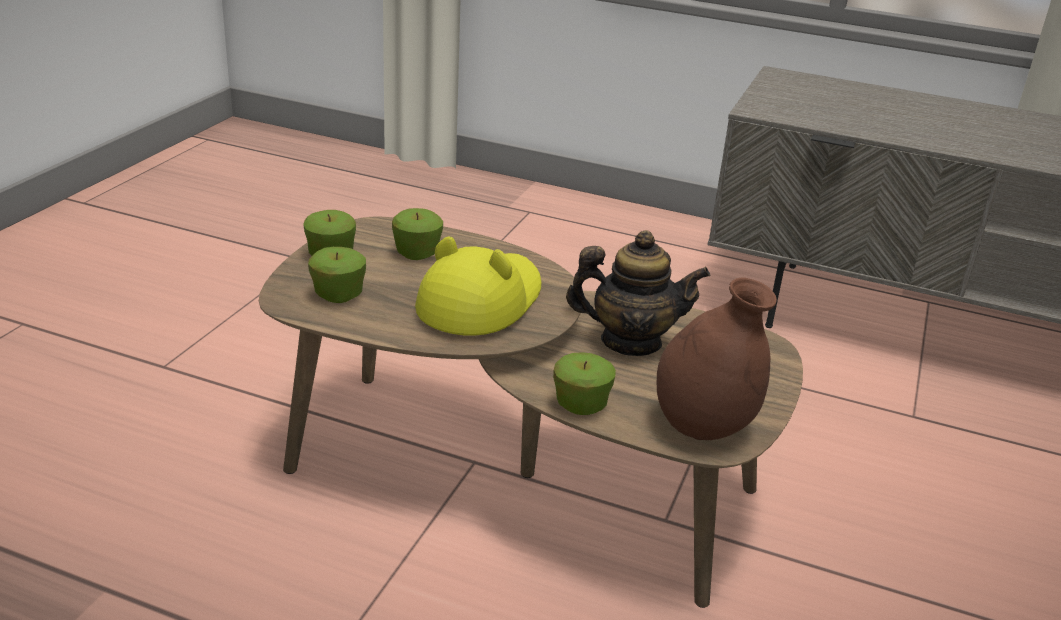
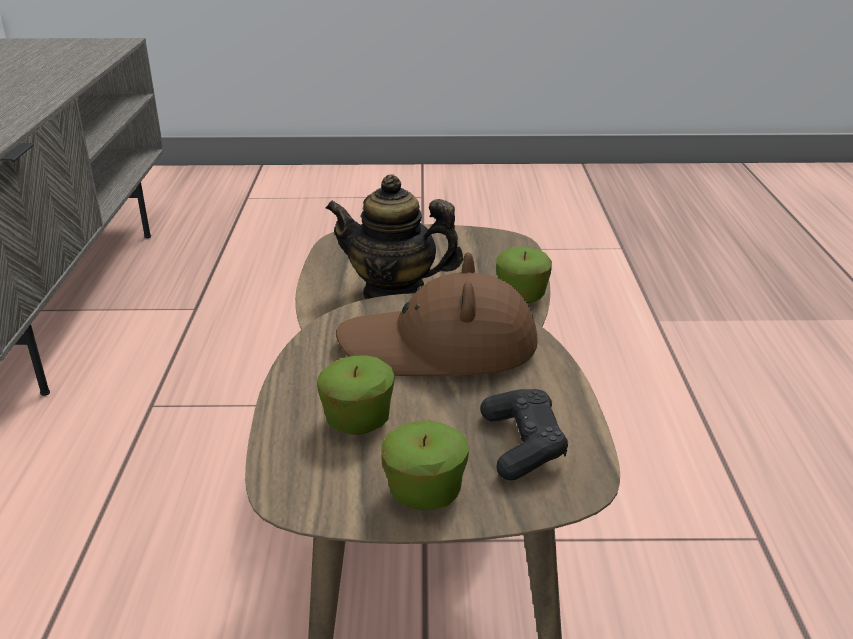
camera: 110 degrees left, 0 degrees up
(338, 295) = (522, 445): apple -> black game controller
(480, 301) = (439, 347): yellow hat -> brown hat
(630, 341) = (394, 293): teapot -> teapot turned 60 degrees counterclockwise
(703, 427) = (495, 249): brown vase -> none

